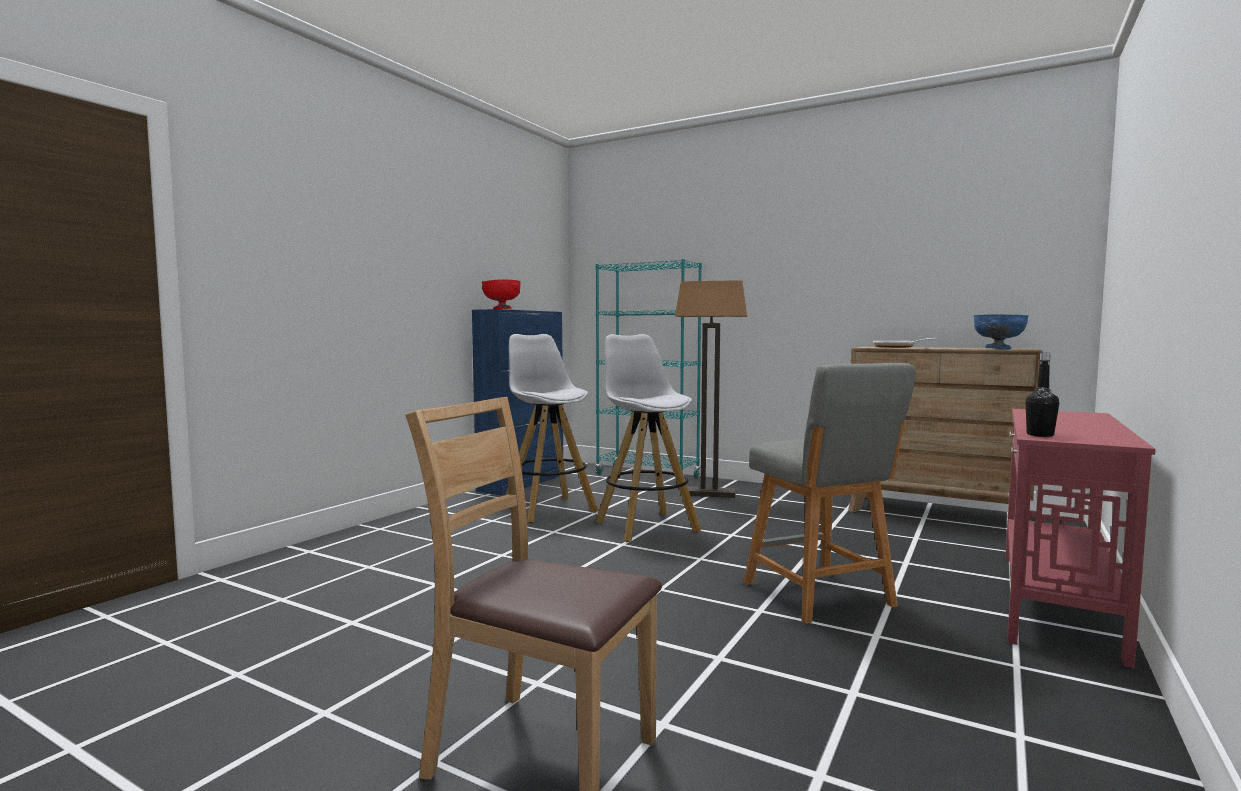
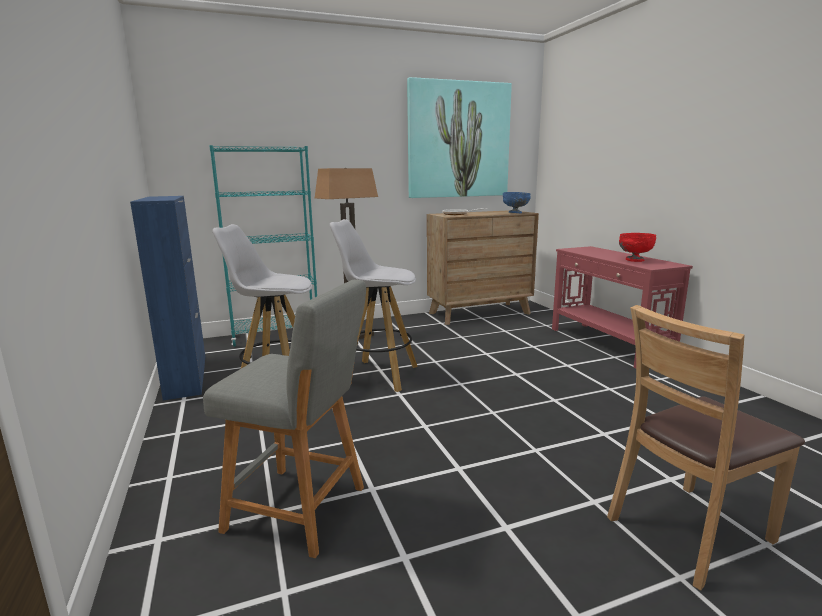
camera: 50 degrees left, 10 degrees up
(502, 309) = (160, 199): red bowl -> red bowl (634, 260)
(822, 597) = (553, 379): grey stool -> grey stool (302, 510)
(926, 238) = (458, 140): none -> picture
(1040, 435) = (645, 265): black bottle -> none

